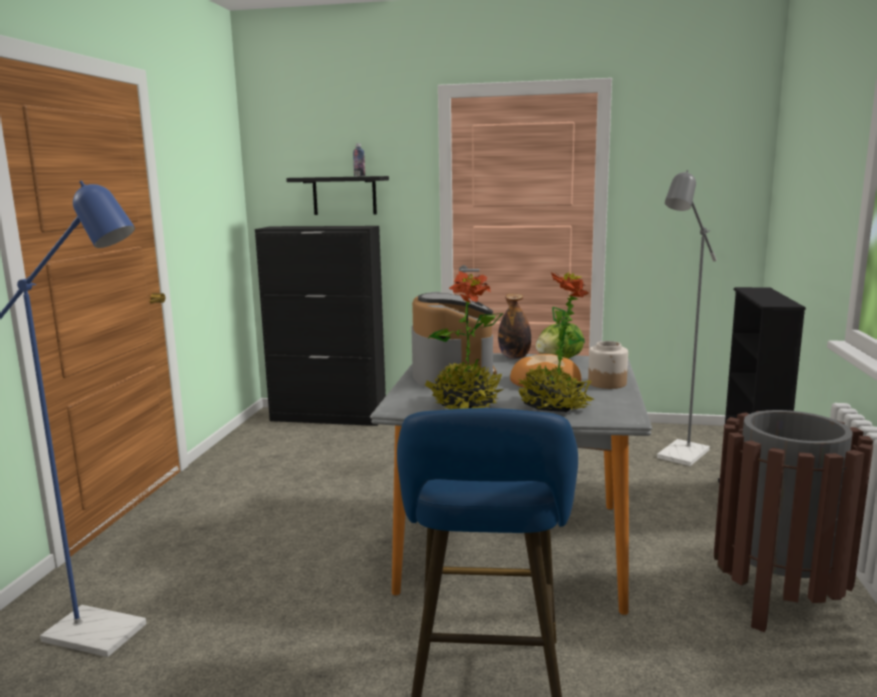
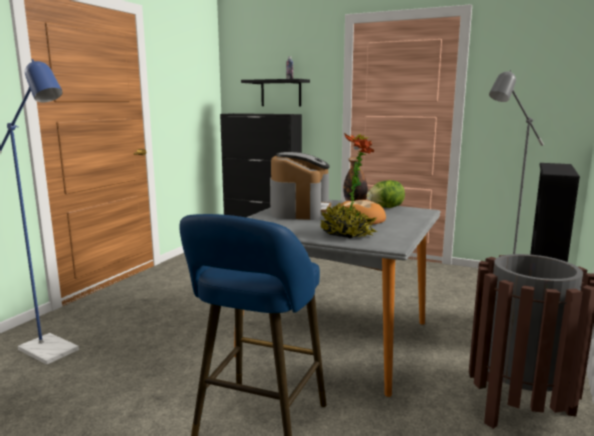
camera: 15 degrees right, 0 degrees up
(465, 404) = (286, 227): potted plant -> none
(607, 383) = (404, 224): jar -> none

